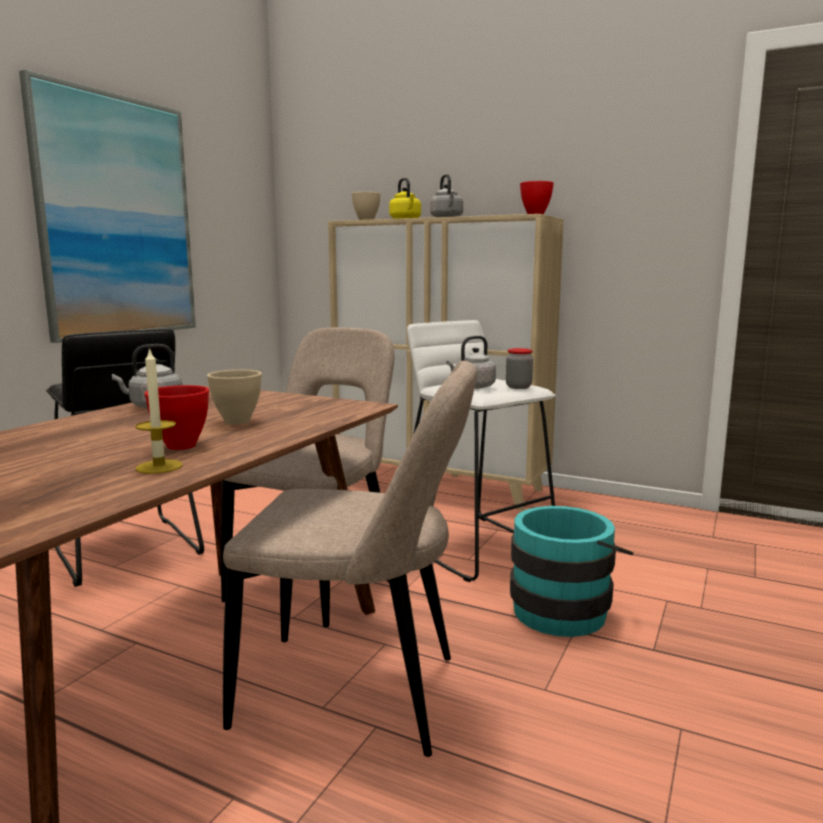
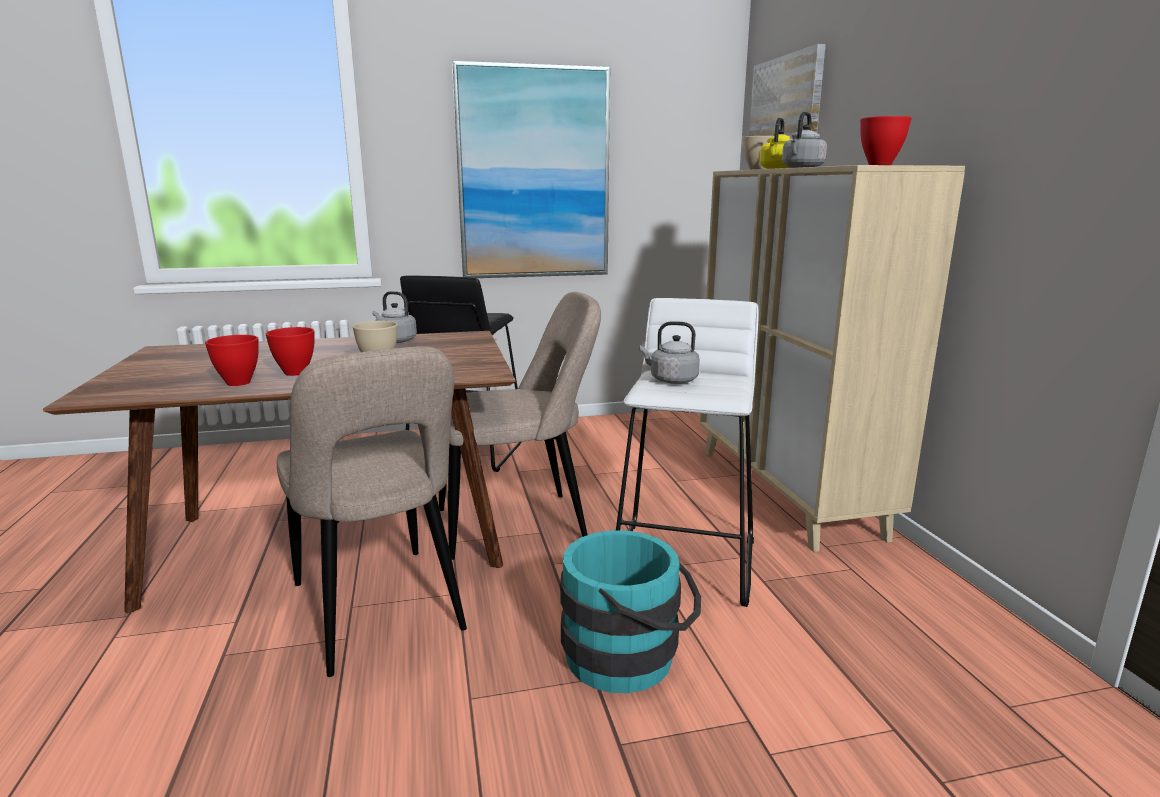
camera: 50 degrees right, 5 degrees up
(159, 467) = (240, 383): candle -> red bowl
(343, 167) = (786, 102): none -> picture
(518, 387) = (713, 392): jar -> none

